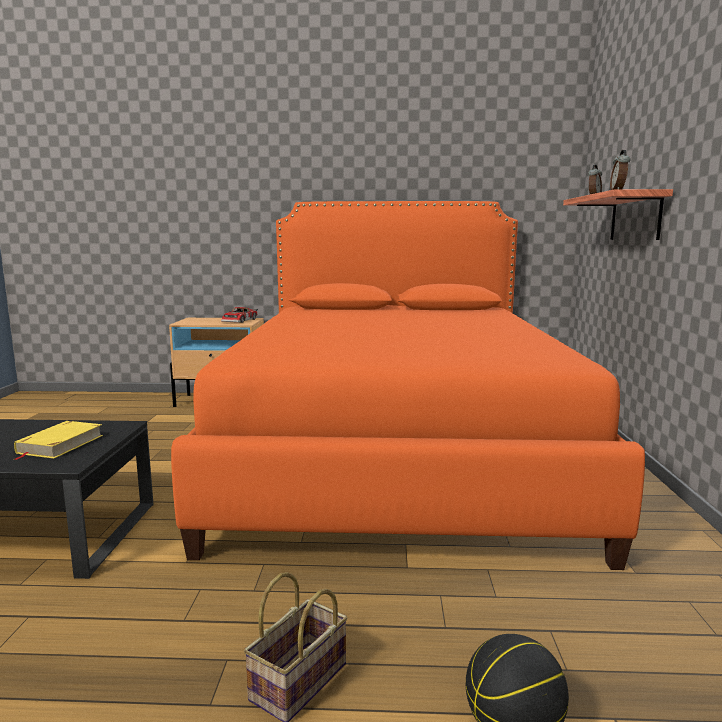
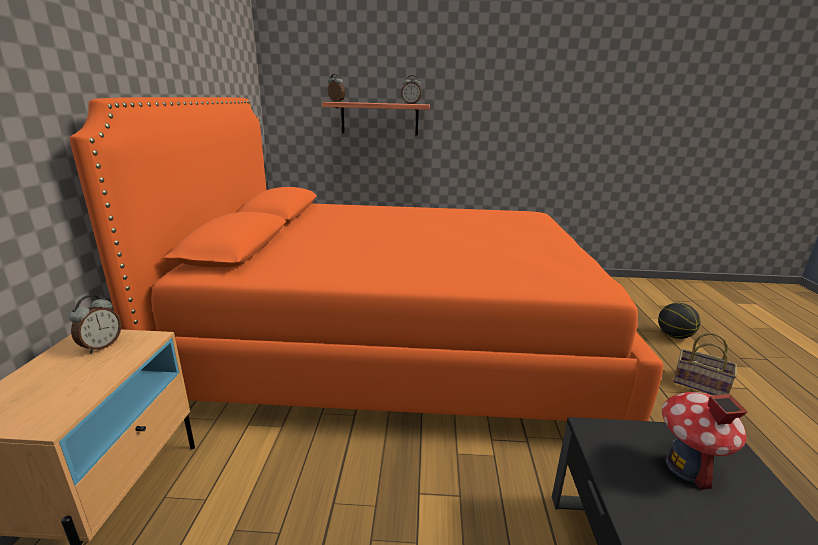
camera: 90 degrees left, 10 degrees up
(60, 444) = (686, 467): yellow book -> toy house
(241, 320) = (101, 346): toy car -> alarm clock

